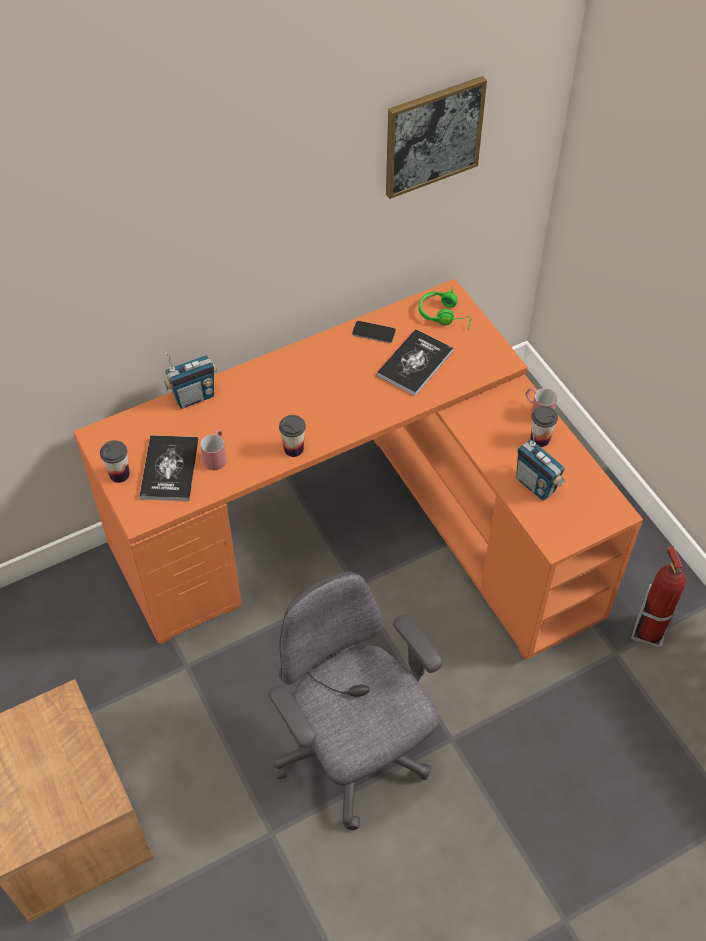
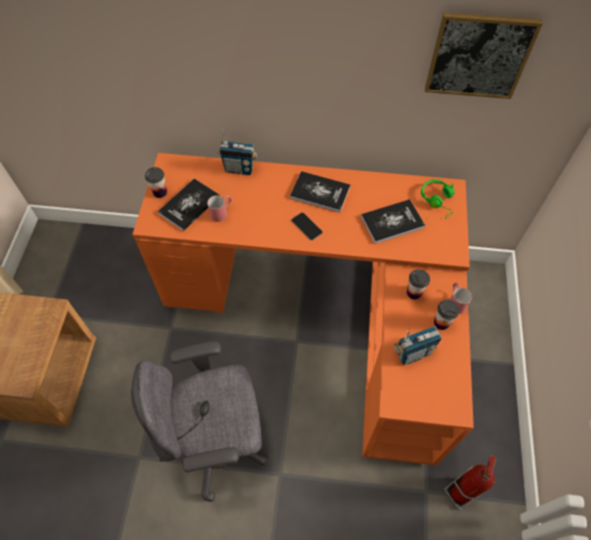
camera: 35 degrees right, 5 degrees up
(293, 449) = (270, 234): cup -> cup (414, 292)
(311, 373) = (320, 192): none -> book
(353, 754) = (217, 442): grey office chair -> grey office chair turned 105 degrees counterclockwise
(374, 332) = (381, 187): phone -> phone (306, 226)
(536, 485) = (413, 353): radio -> radio turned 105 degrees counterclockwise

